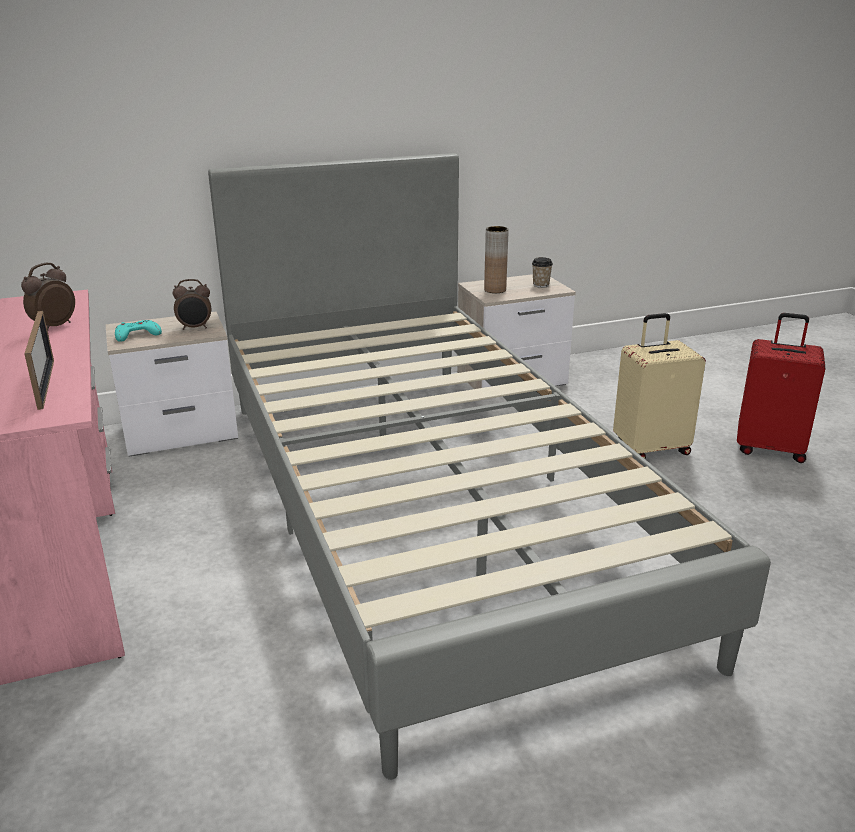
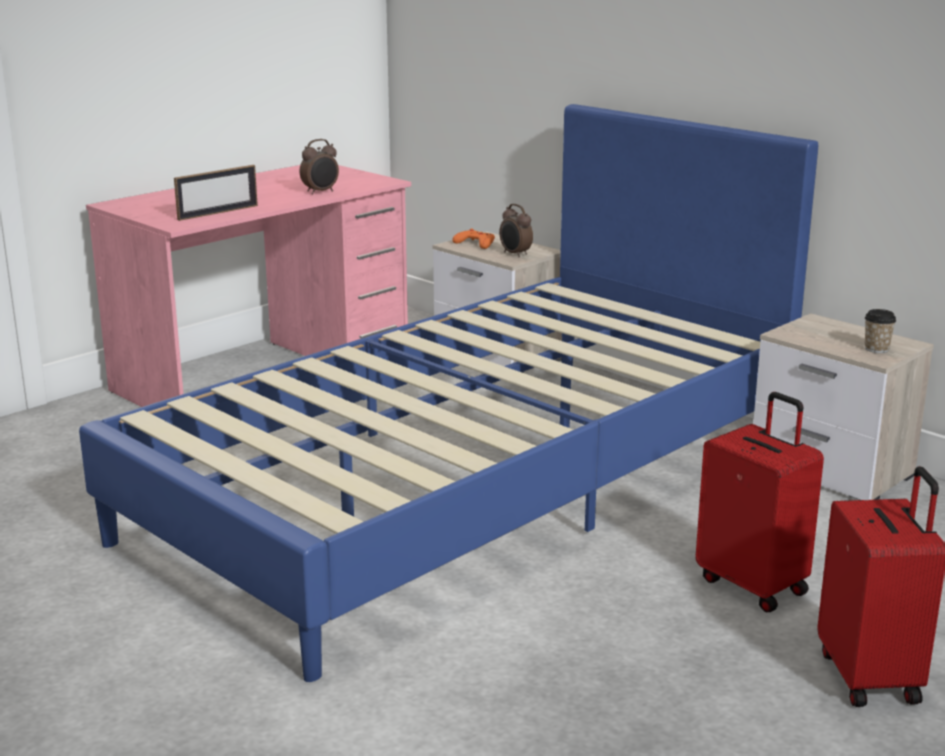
camera: 65 degrees right, 5 degrees down
(53, 326) = (321, 192): alarm clock -> alarm clock turned 135 degrees clockwise
(137, 335) = (475, 243): turquoise game controller -> orange game controller
(427, 508) = (473, 484): grey bed -> blue bed
(495, 290) = (814, 331): brown vase -> none
(650, 448) = (754, 585): beige suitcase -> red suitcase

